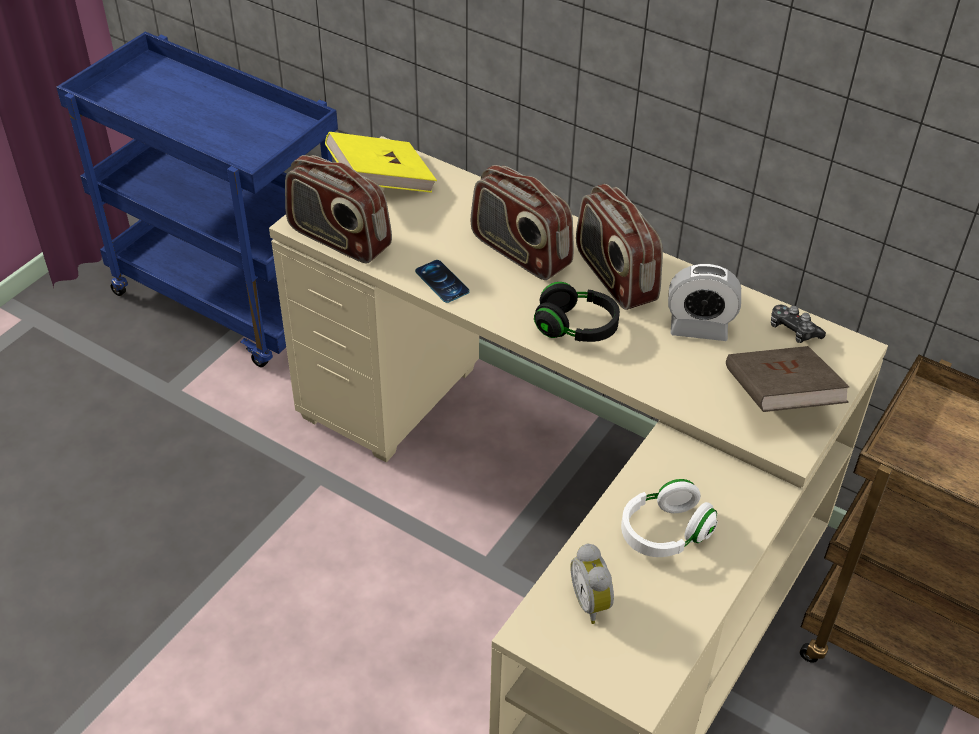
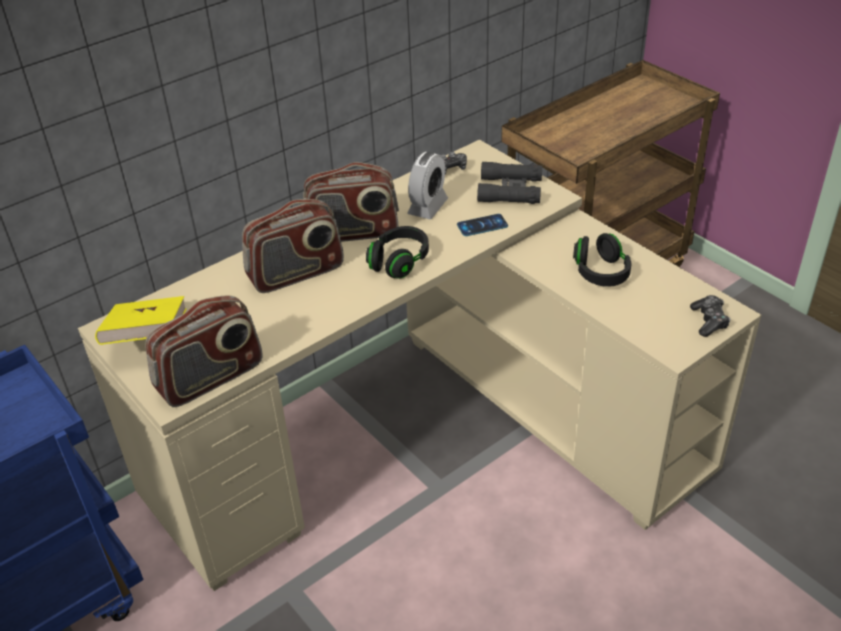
camera: 70 degrees left, 5 degrees down
(442, 281) = (307, 323): phone -> phone (482, 225)
(592, 602) = (653, 318): alarm clock -> none
(610, 667) = (709, 321): none -> game controller
(664, 532) = (600, 273): white headphones -> black headphones
(779, 398) = (510, 190): brown book -> black binoculars

